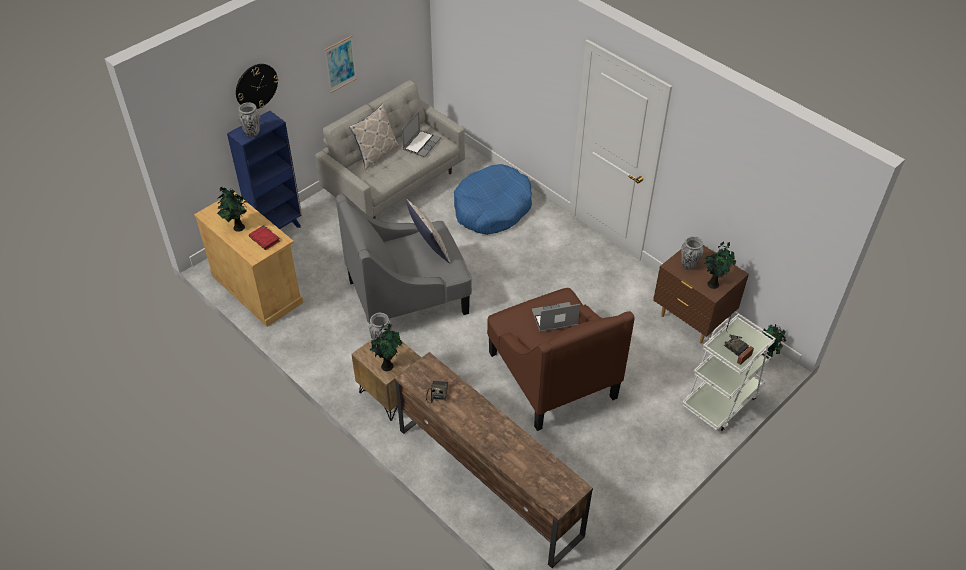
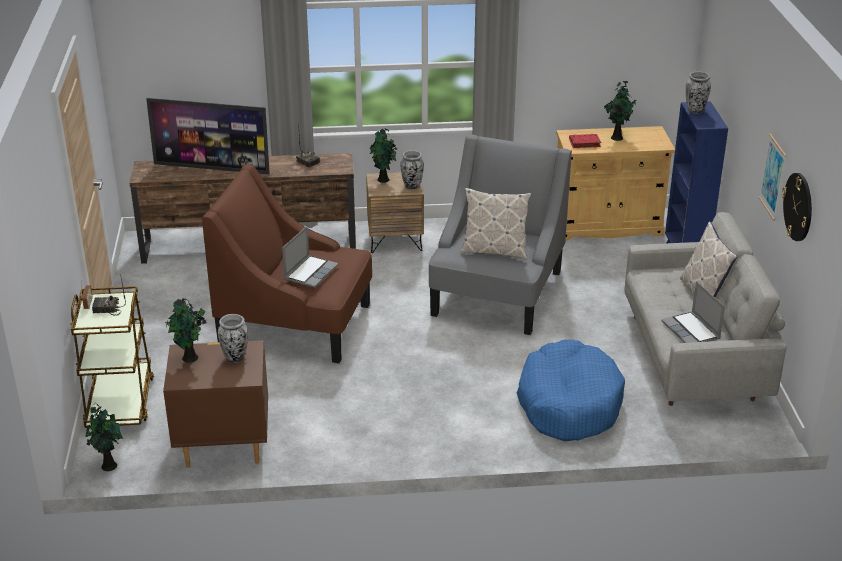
camera: 130 degrees right, 15 degrees down
(256, 86) = (736, 89): wall clock -> wall clock (798, 207)
(512, 449) = (212, 168): none -> television
(721, 400) = (120, 402): white cart -> brown cart

